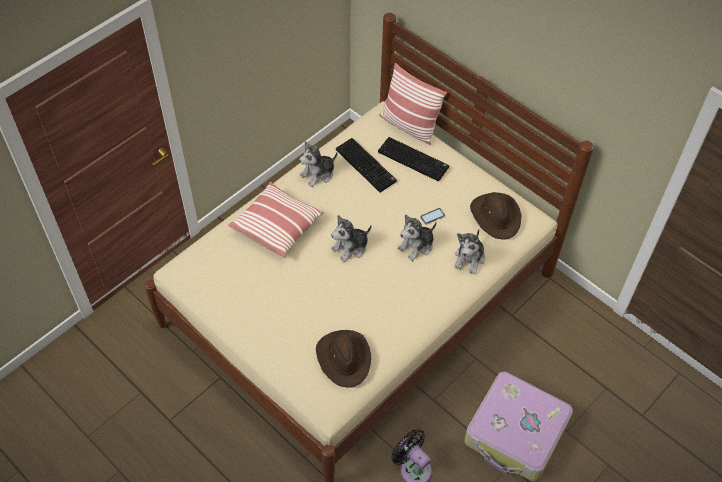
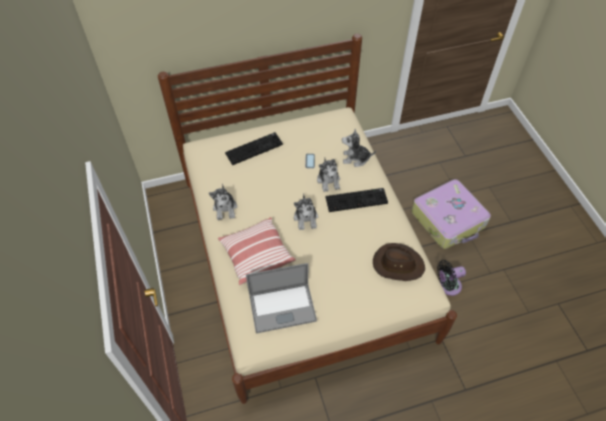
camera: 60 degrees left, 0 degrees up
(230, 276) = (282, 307): none -> laptop
(367, 165) = (240, 176): keyboard -> keyboard (356, 199)
(409, 126) = (221, 138): pillow -> none
(469, 258) = (355, 158): plush toy -> plush toy turned 135 degrees clockwise
(496, 216) = (331, 130): brown hat -> none

